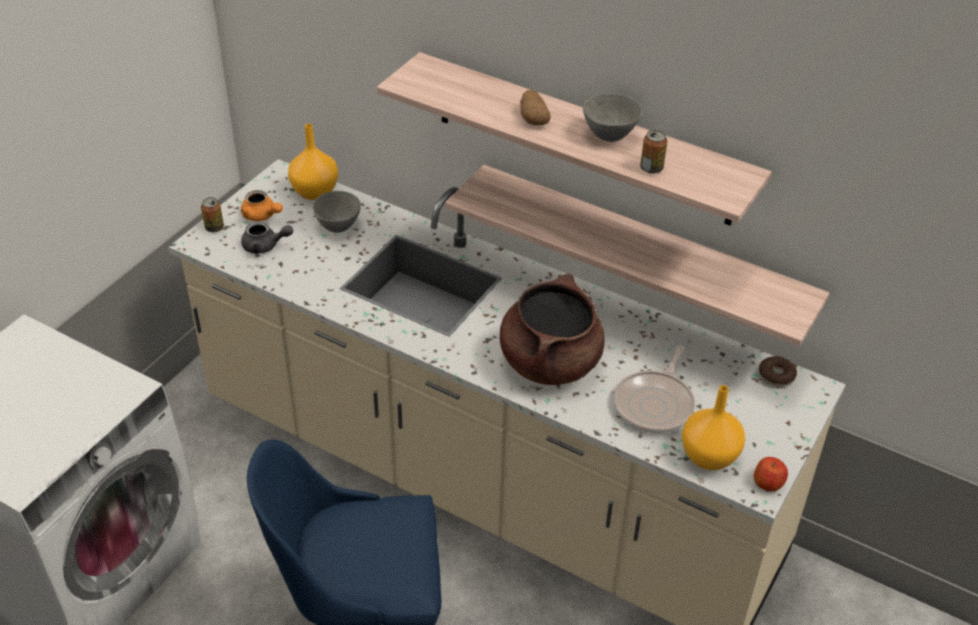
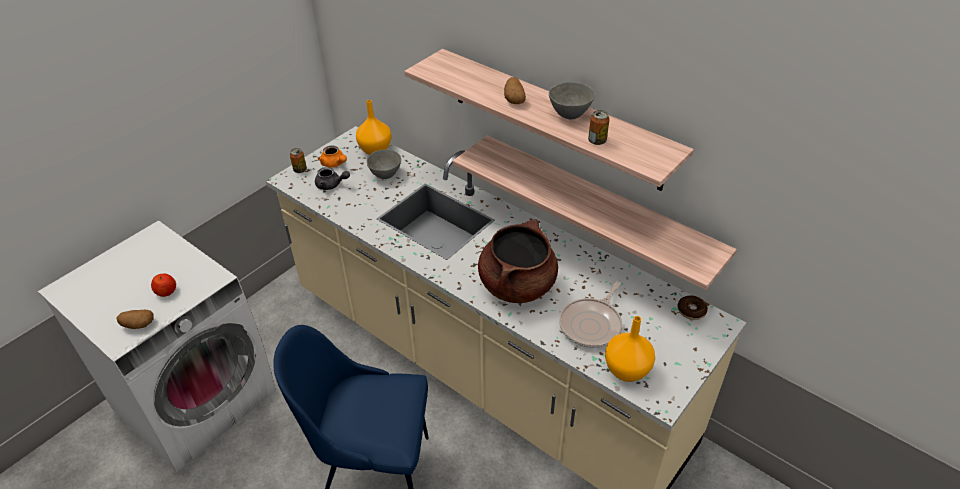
camera: 10 degrees right, 0 degrees up
(39, 461) = (138, 325): none -> potato
(768, 483) = (671, 396): apple -> apple (166, 291)

